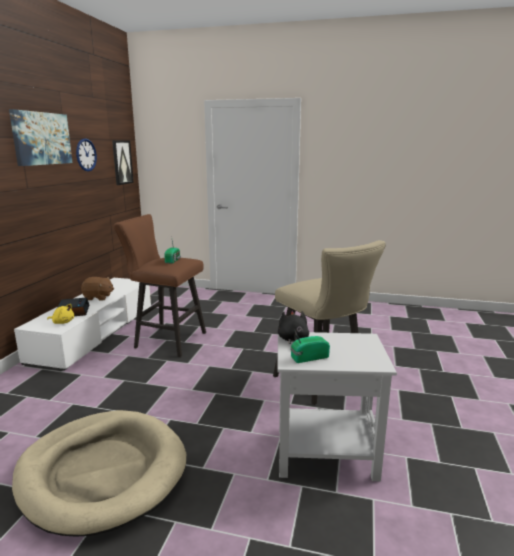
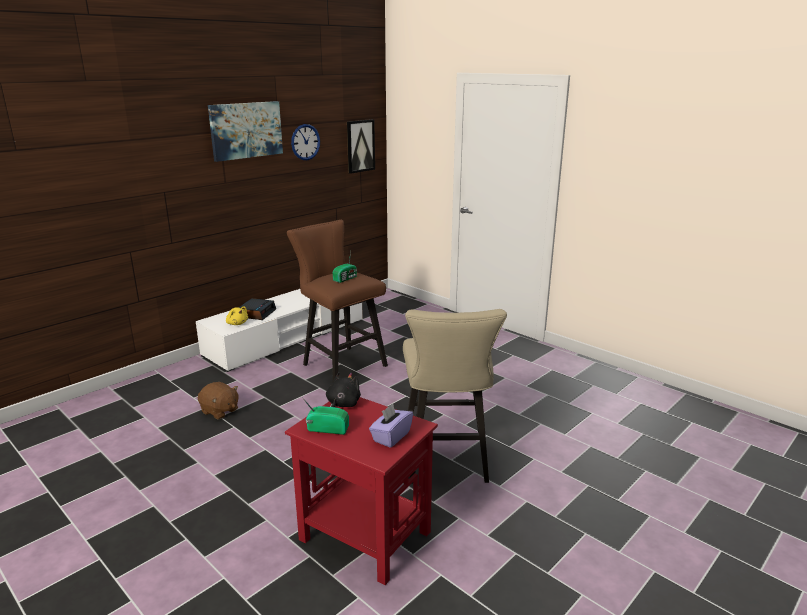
camera: 30 degrees right, 5 degrees up
(98, 297) = (293, 301): brown plush toy -> brown plush toy (220, 411)
(102, 472) = (174, 476): beige dog bed -> none
(324, 452) = (364, 535): white side table -> red side table
(362, 349) = (391, 436): none -> purple tissue box

